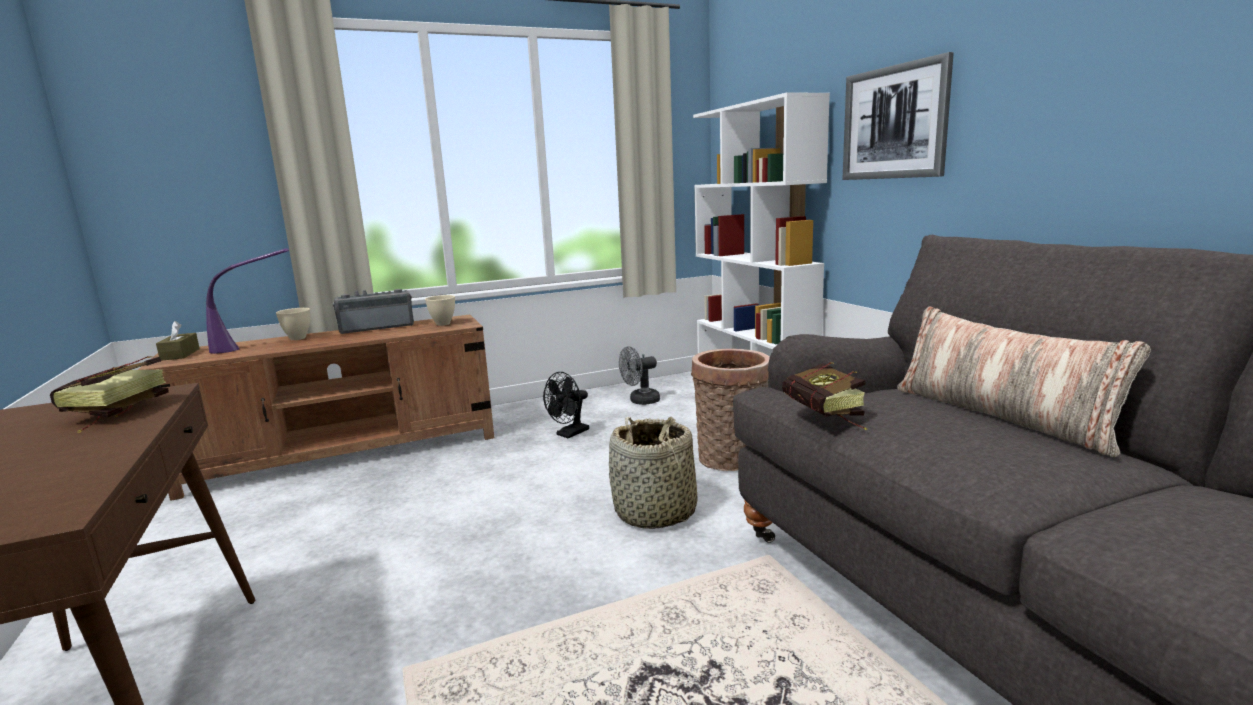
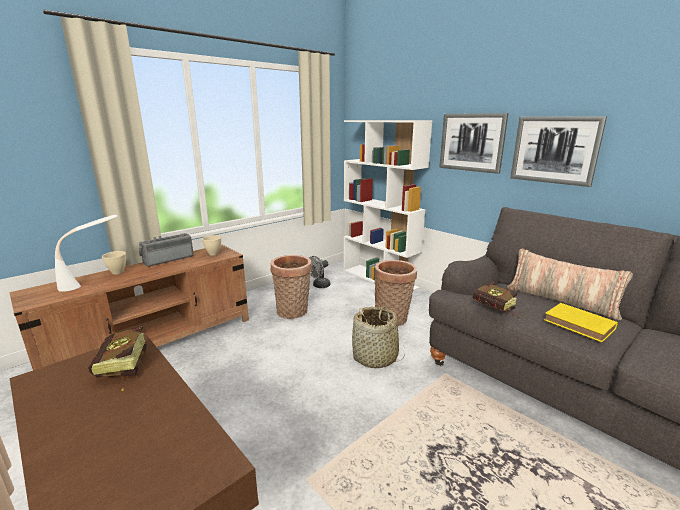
camera: 20 degrees left, 5 degrees up
(180, 354) = (34, 294): brown tissue box -> none
(258, 347) = (95, 283): purple table lamp -> white table lamp
(569, 434) = (293, 312): black fan -> basket
(988, 453) = (580, 325): none -> yellow book
(1042, 110) = (554, 150): none -> picture

